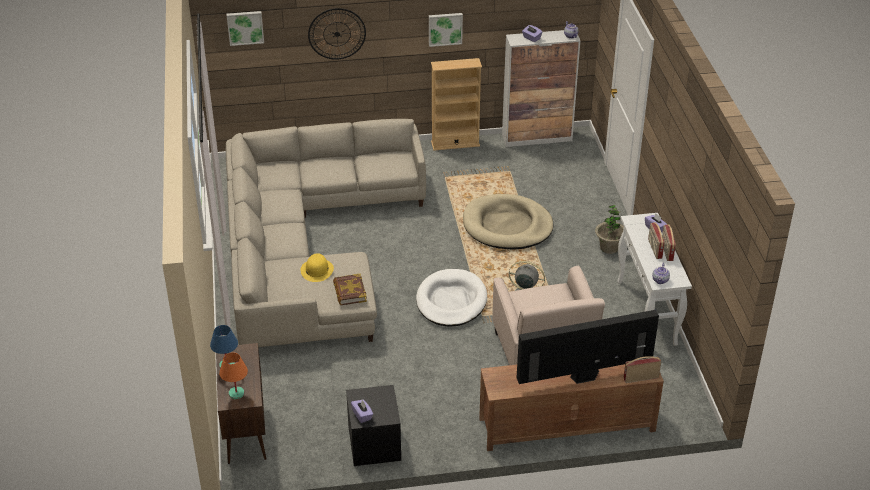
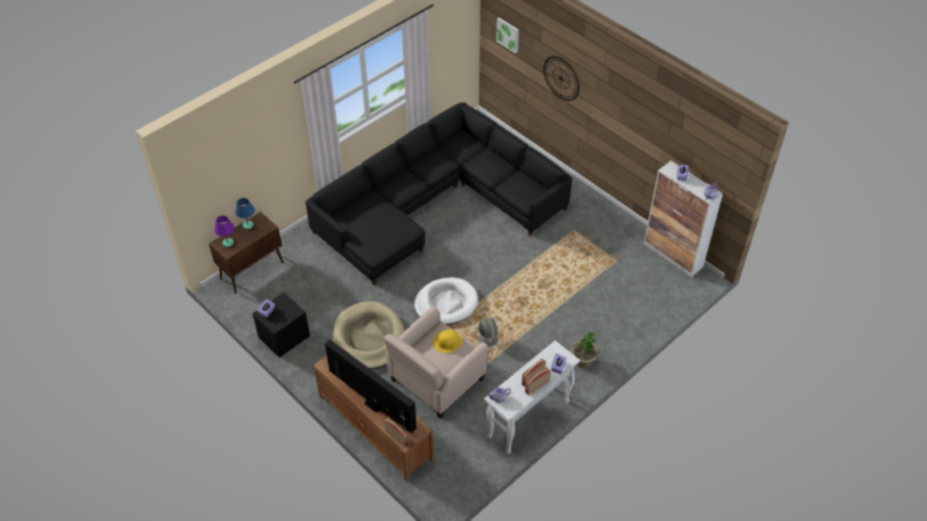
camera: 55 degrees right, 10 degrees up
(236, 394) = (227, 243): orange table lamp -> purple table lamp
(307, 247) = (435, 204): beige sofa -> black sofa
(317, 270) = (382, 217): yellow hat -> yellow hat (447, 341)
(349, 292) = (374, 244): book -> none
(445, 28) = (631, 125): picture -> none
(455, 144) = (617, 215): beige bookcase -> none
(507, 226) = (552, 291): beige dog bed -> beige dog bed (369, 338)

